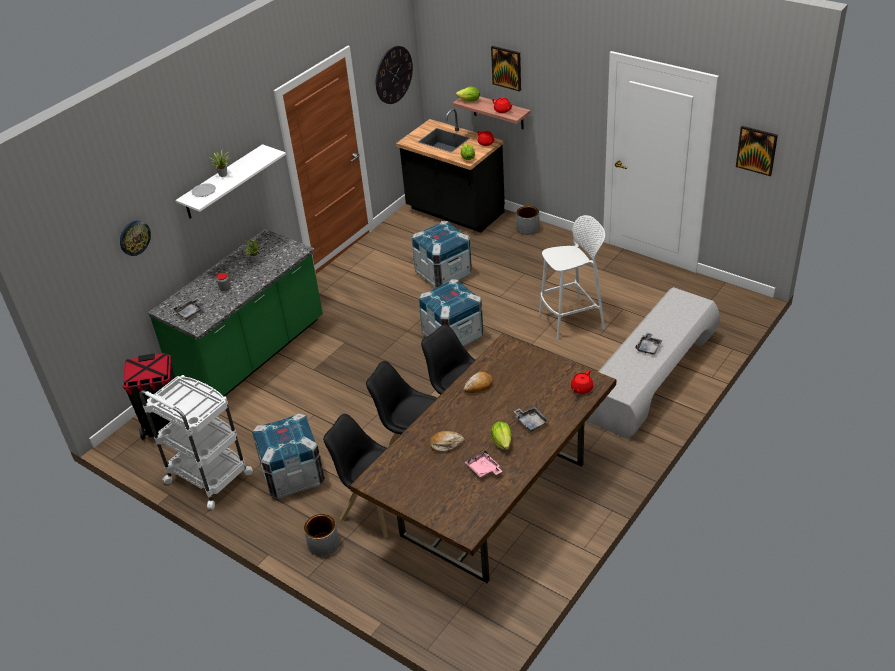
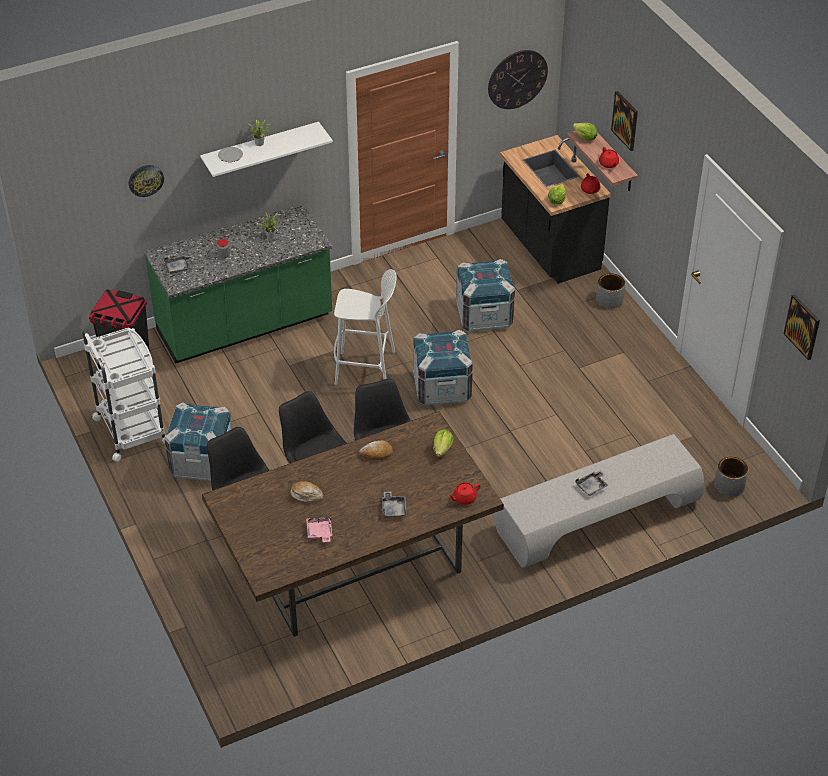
camera: 25 degrees right, 5 degrees up
(324, 544) = (185, 537): grey planter -> grey planter (729, 486)
(502, 442) = (354, 515): lettuce -> lettuce (442, 449)
(571, 319) = (570, 422): white stool -> white stool (367, 370)

